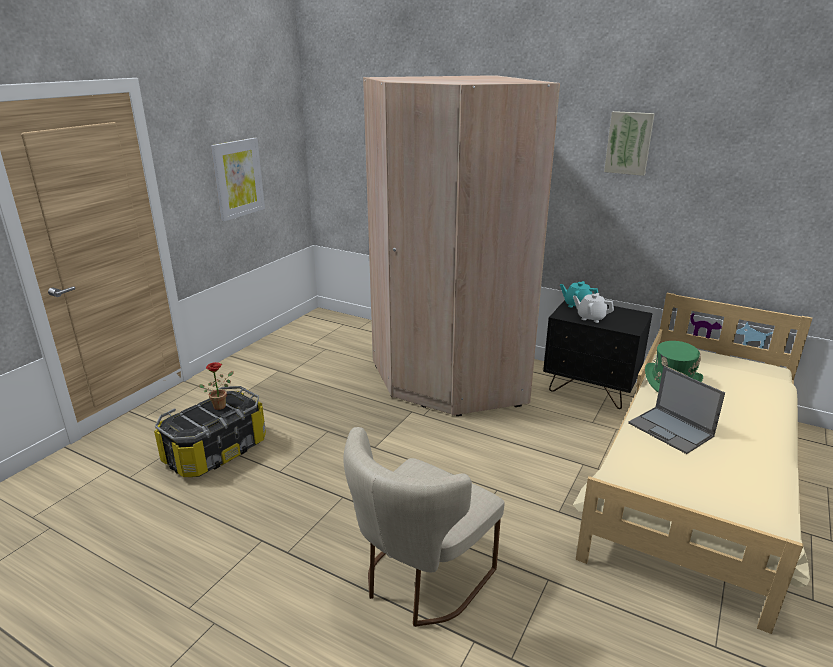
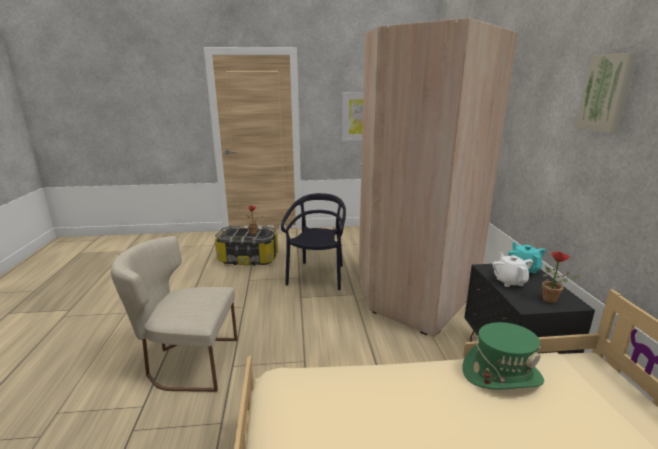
camera: 55 degrees right, 5 degrees down
(342, 417) = (317, 276): none -> black chair
(631, 318) = (552, 300): none -> potted plant
(671, 430) = (397, 395): laptop -> none

